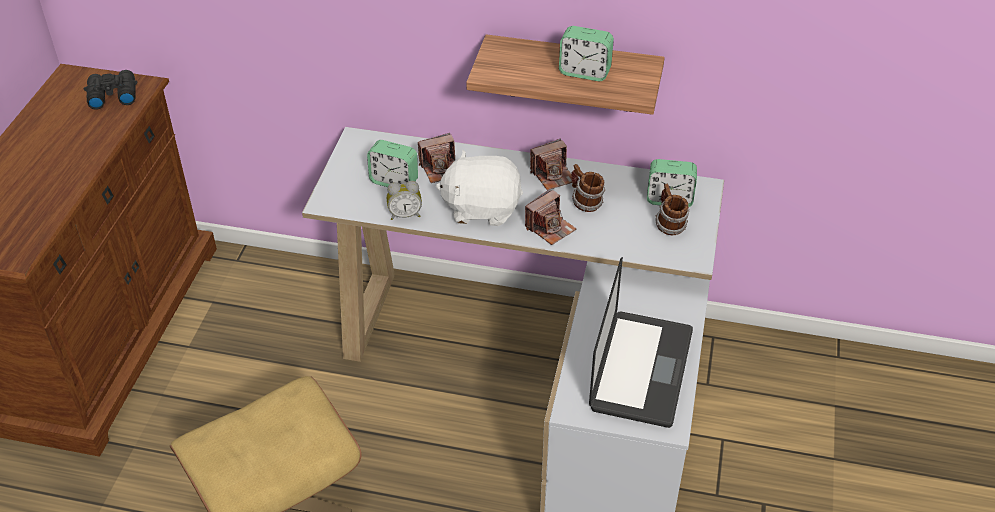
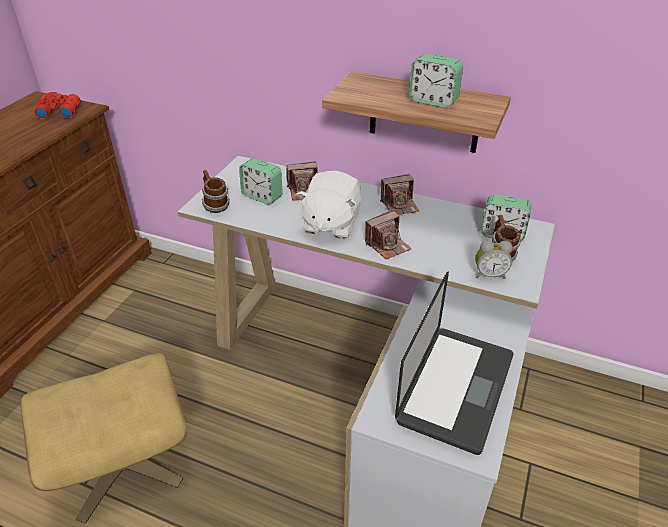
camera: 10 degrees right, 5 degrees down
(111, 95) = (59, 112): black binoculars -> red binoculars
(405, 215) = (262, 222): alarm clock -> alarm clock (489, 275)
(481, 208) = (330, 223): white plush toy -> white plush toy turned 90 degrees counterclockwise
(585, 203) = (424, 229): mug -> mug (215, 206)

